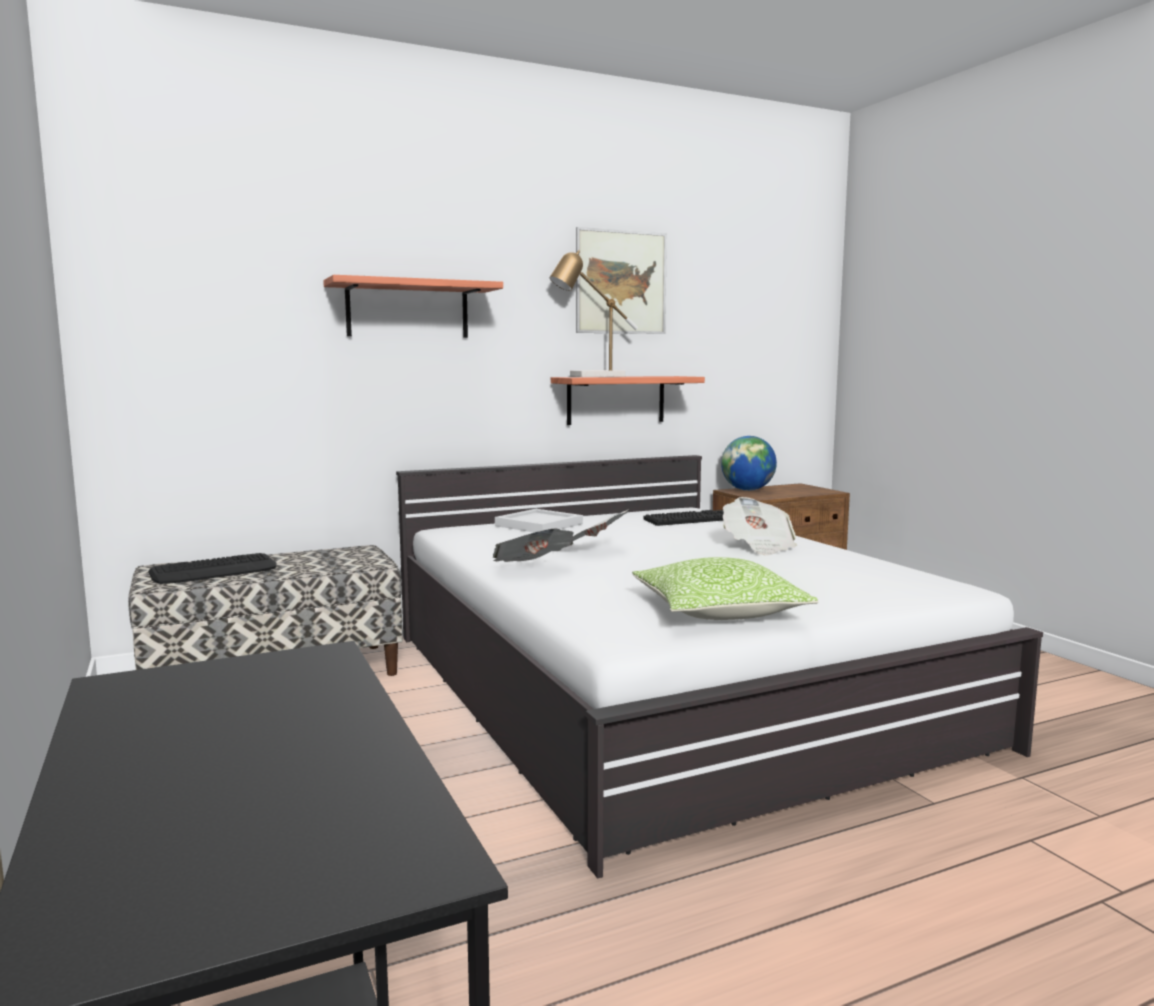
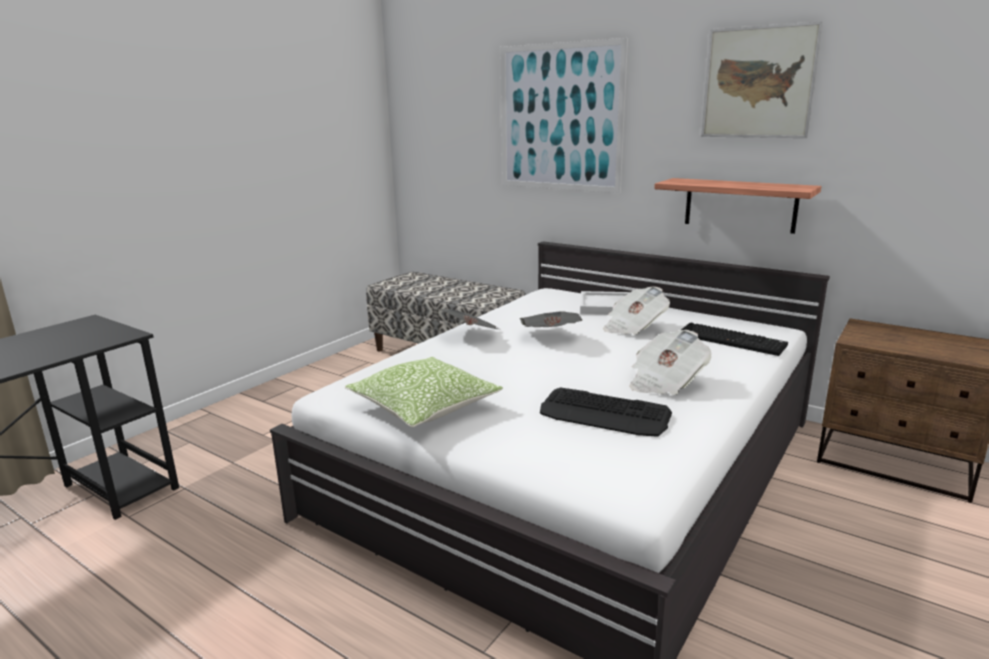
camera: 60 degrees right, 10 degrees up
(215, 571) = (420, 284): keyboard -> keyboard (604, 414)
(407, 310) = (559, 118): shelf -> picture
(591, 376) = (698, 181): table lamp -> none
(613, 530) = (633, 327): none -> newspaper
(747, 490) = (884, 329): globe -> none

